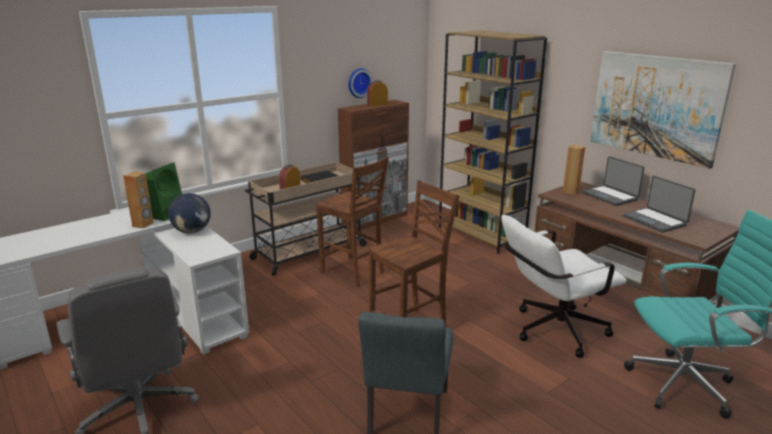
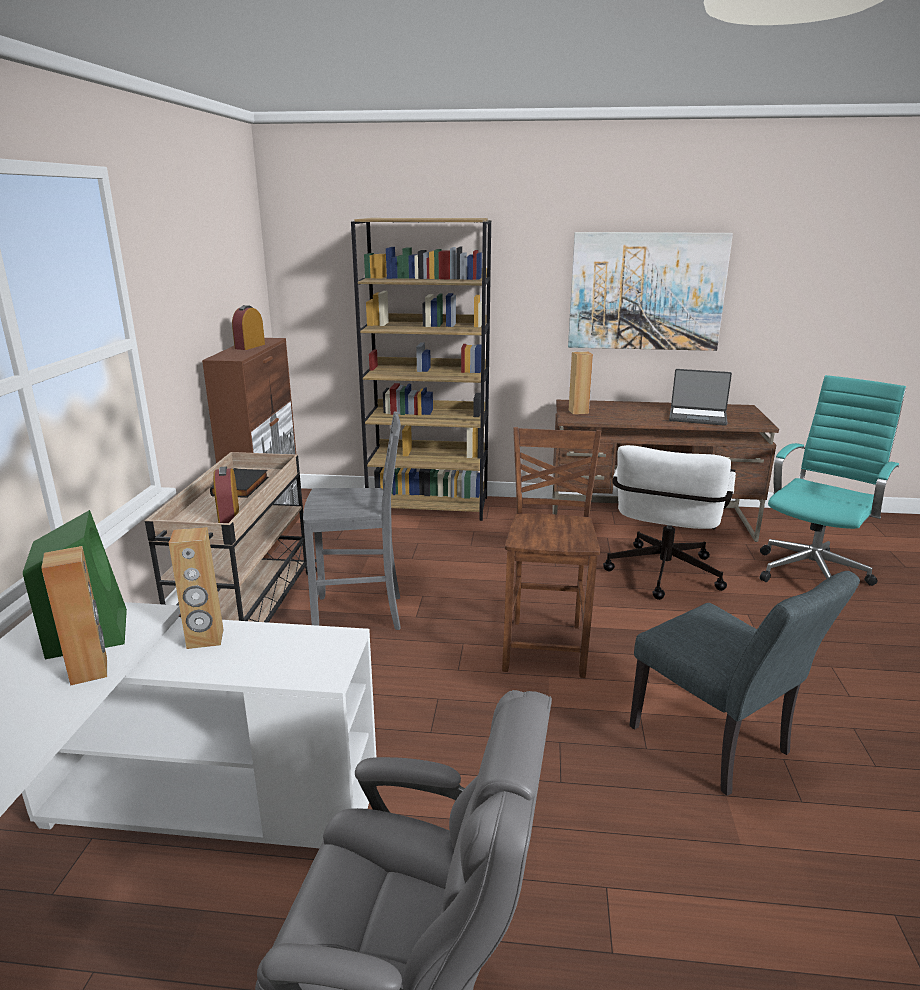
camera: 45 degrees left, 0 degrees up
(192, 231) = (205, 639): globe -> brown speaker
(353, 272) = (360, 614): brown chair -> grey chair
(358, 82) = (212, 313): wall clock -> none
(610, 196) = (617, 406): laptop -> none

